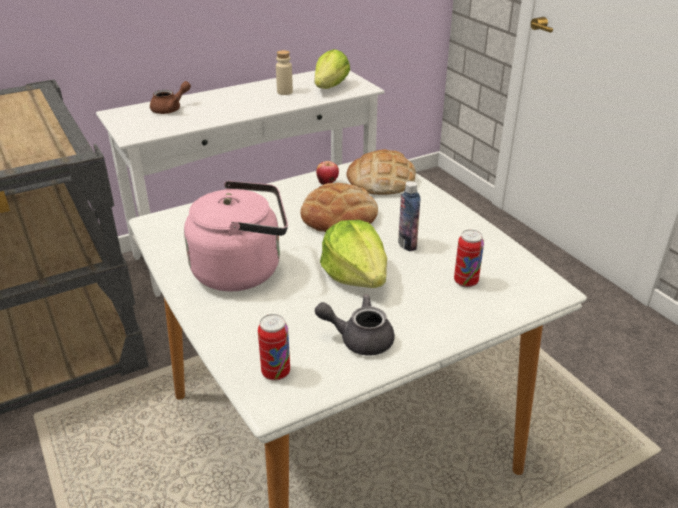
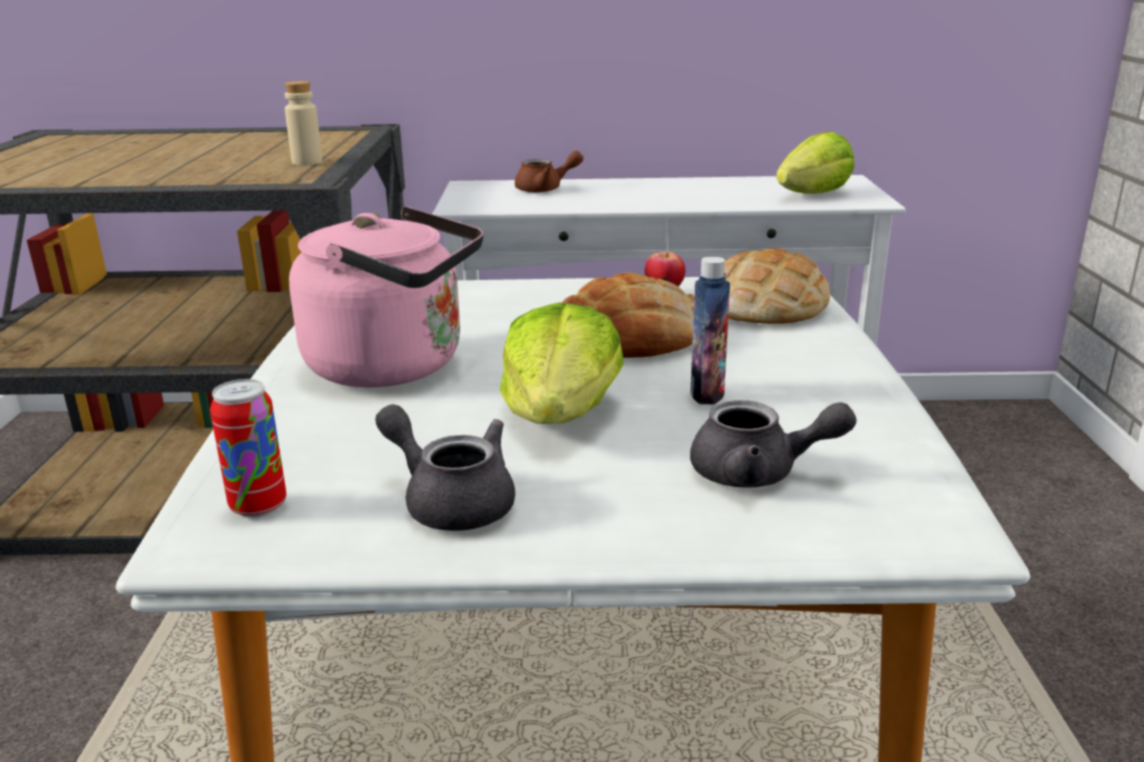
camera: 30 degrees right, 10 degrees down
(285, 92) = (732, 191): beige bottle -> beige bottle (307, 162)
(465, 282) = (758, 473): can -> grey teapot

